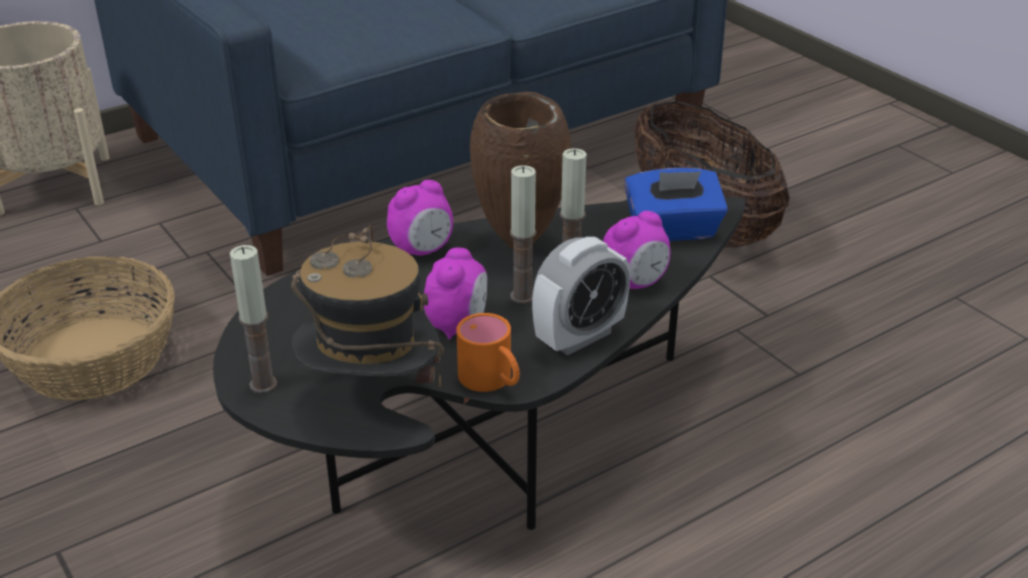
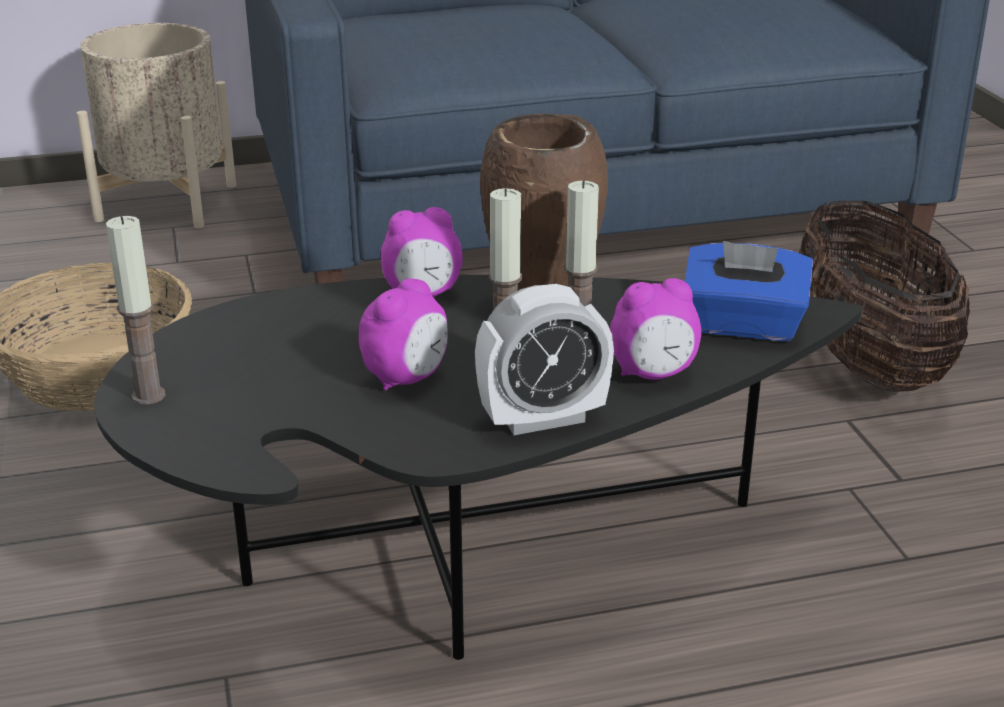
camera: 20 degrees right, 5 degrees down
(371, 399) = (251, 435): hat -> none
(492, 381) = (404, 444): orange mug -> none

